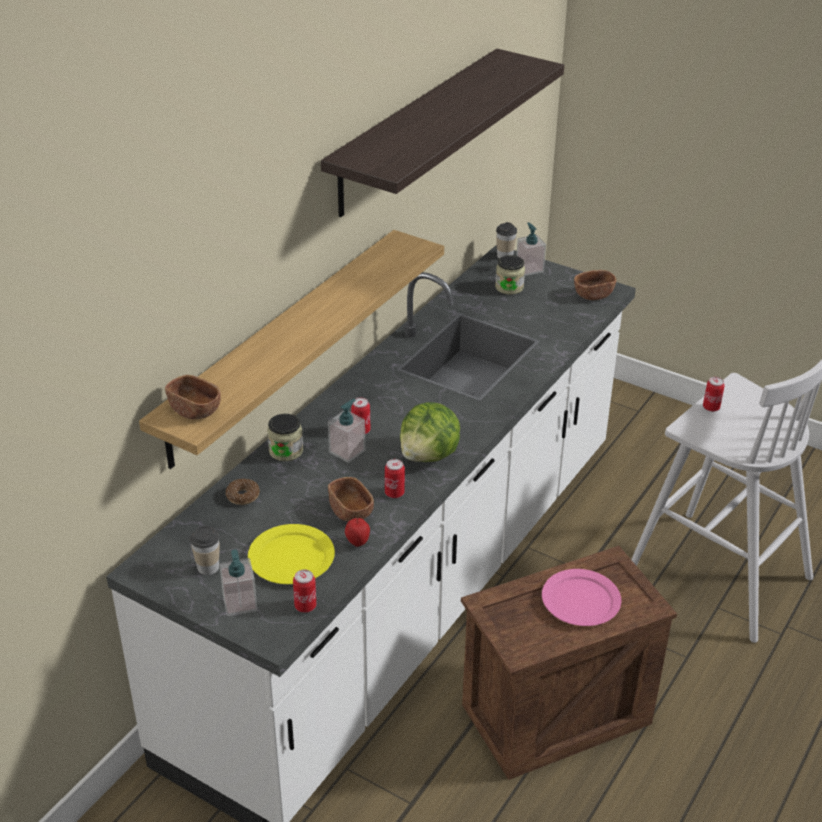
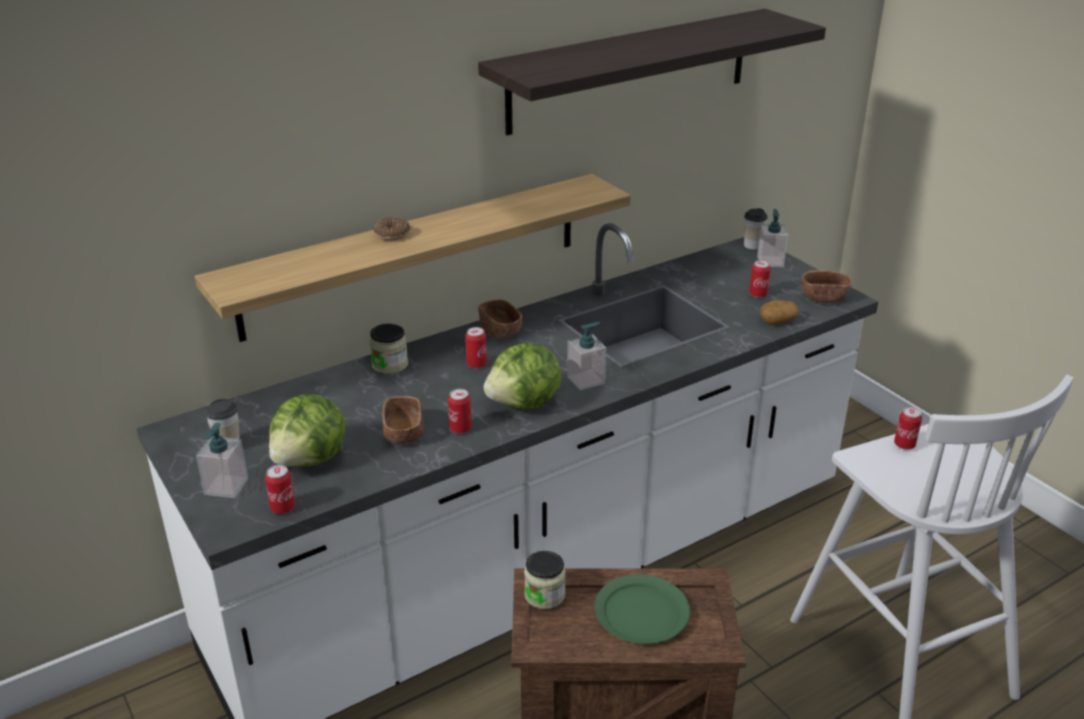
camera: 25 degrees right, 5 degrees down
(195, 410) = (251, 278): brown bowl -> brown bowl (500, 331)
(243, 496) = (316, 393): donut -> donut (392, 234)
(292, 557) = (311, 459): yellow plate -> lettuce
(347, 451) = (447, 379): soap dispenser -> soap dispenser (586, 380)
(357, 543) = (384, 464): apple -> none
(509, 287) = (735, 273): jar -> jar (544, 595)
(541, 304) = (758, 294): none -> can
(572, 325) = (777, 321): none -> potato
(580, 601) = (641, 613): pink plate -> green plate

